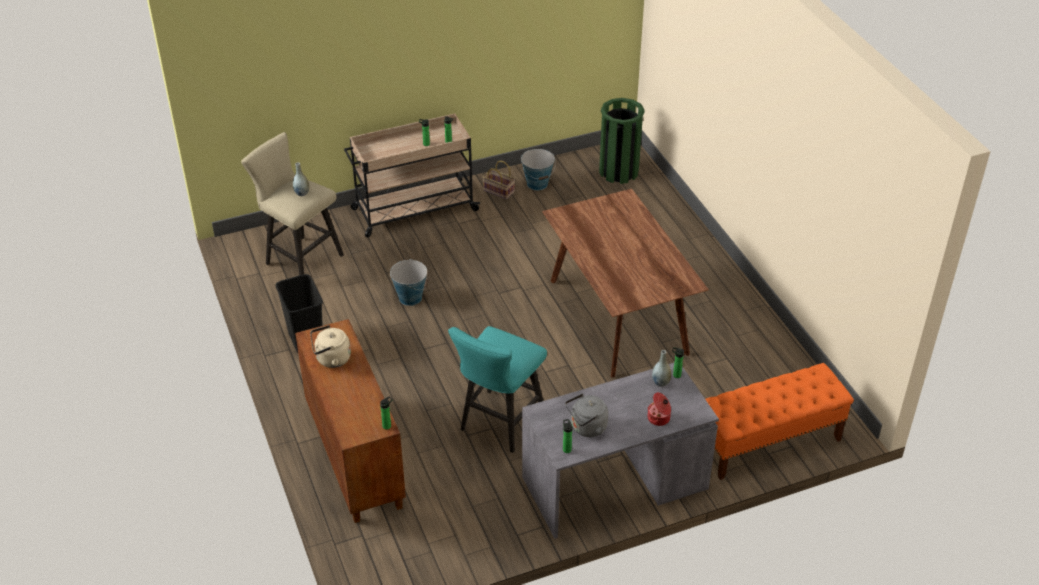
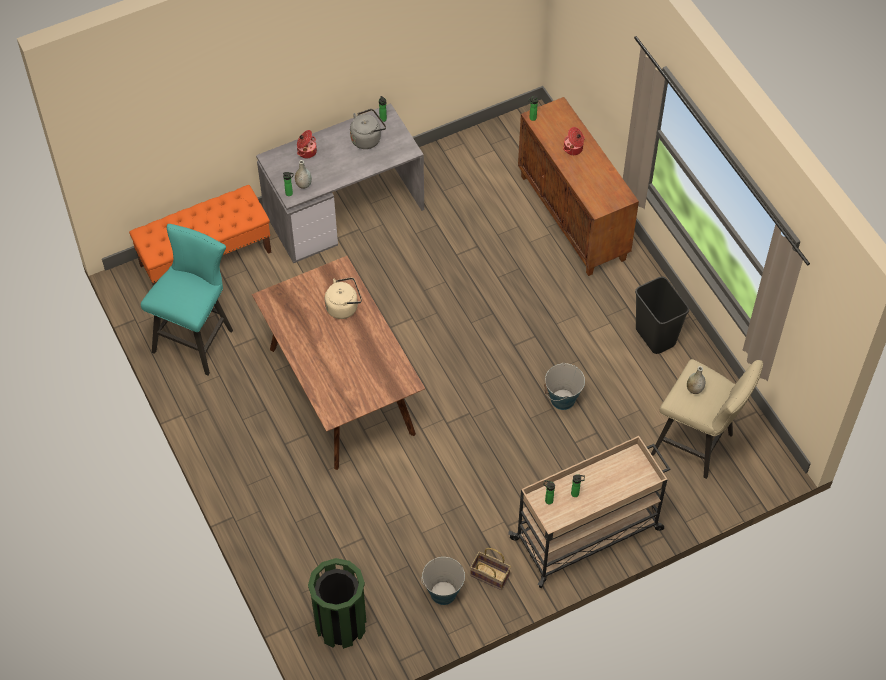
camera: 175 degrees right, 15 degrees up
(331, 359) = (597, 176): beige kettle -> beige kettle (344, 307)
(348, 389) = (573, 149): none -> cooking pot
(499, 425) = (450, 257): turquoise stool -> turquoise stool (197, 337)

